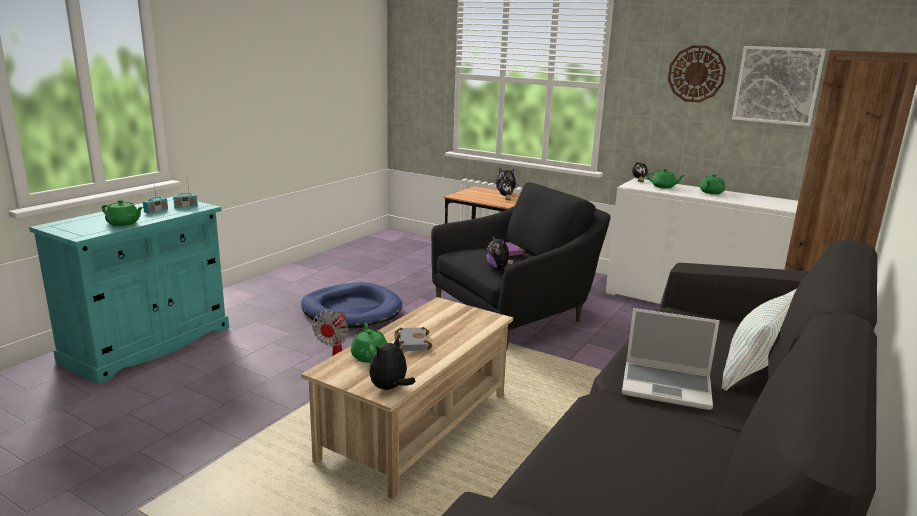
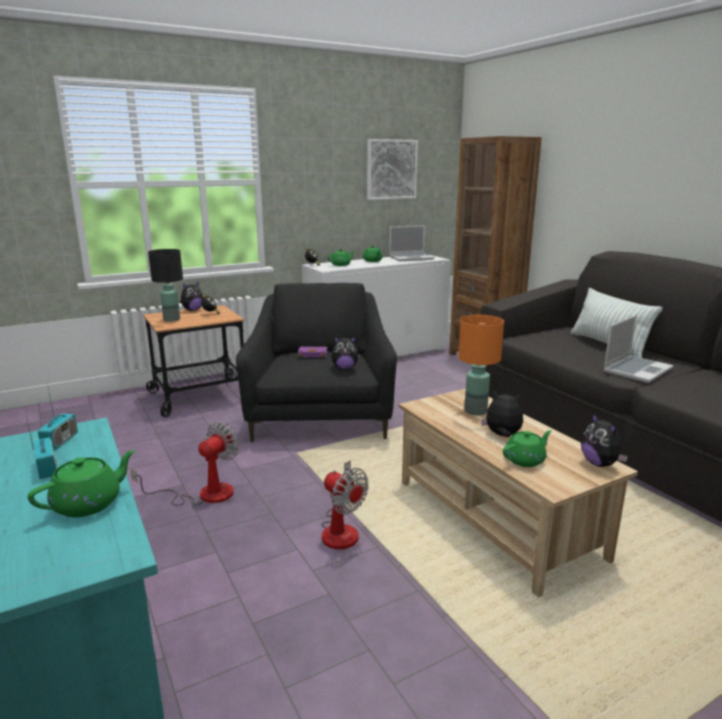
camera: 60 degrees left, 0 degrees up
(351, 310) = (203, 494): blue dog bed -> fan
(369, 356) = (525, 460): green teapot -> green teapot turned 135 degrees clockwise
(411, 342) = (502, 435): grey book -> plush toy
(454, 325) = (475, 411): none -> orange table lamp
(473, 193) = (171, 319): none -> black table lamp
(696, 74) = (336, 164): wall clock -> none
(768, 201) = (411, 258): none -> laptop

